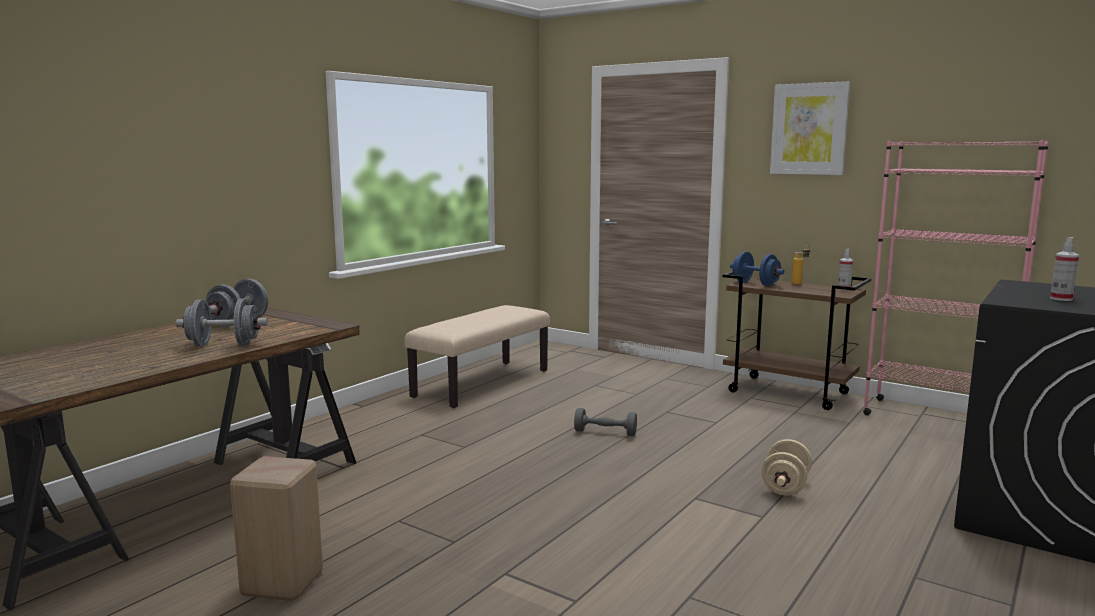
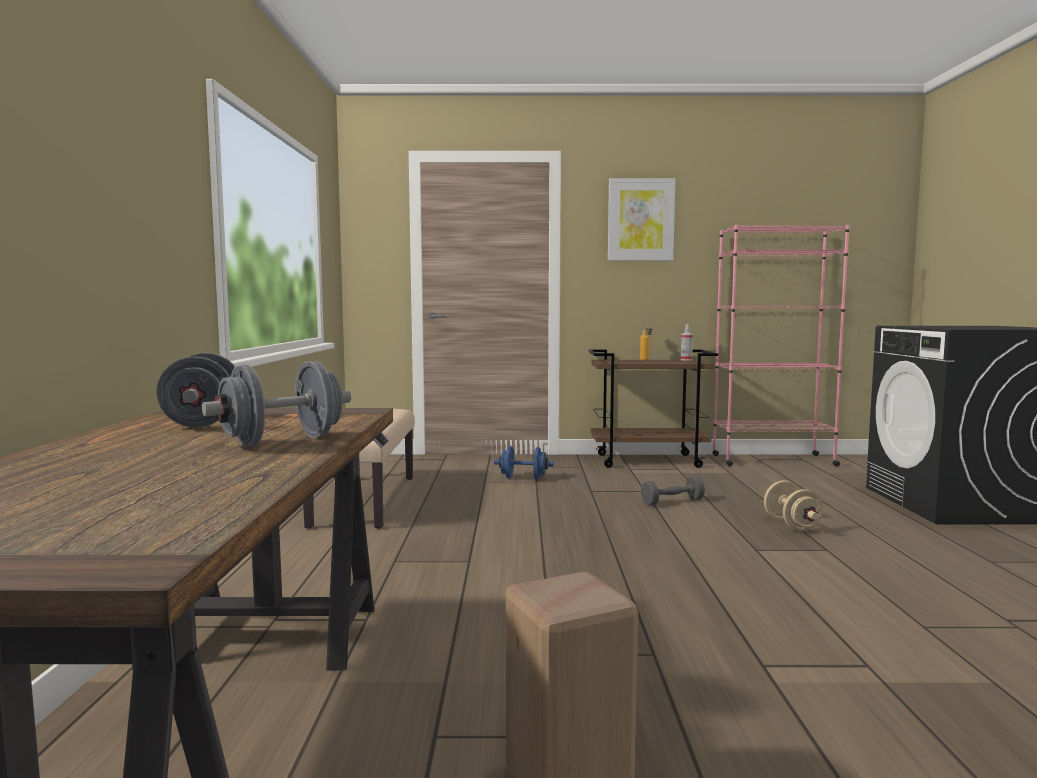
camera: 35 degrees left, 5 degrees down
(605, 433) = (577, 517): grey dumbbell -> grey dumbbell (672, 502)
(755, 284) = (616, 361): blue dumbbell -> blue dumbbell (523, 478)
(1061, 299) = (966, 327): spray bottle -> none

